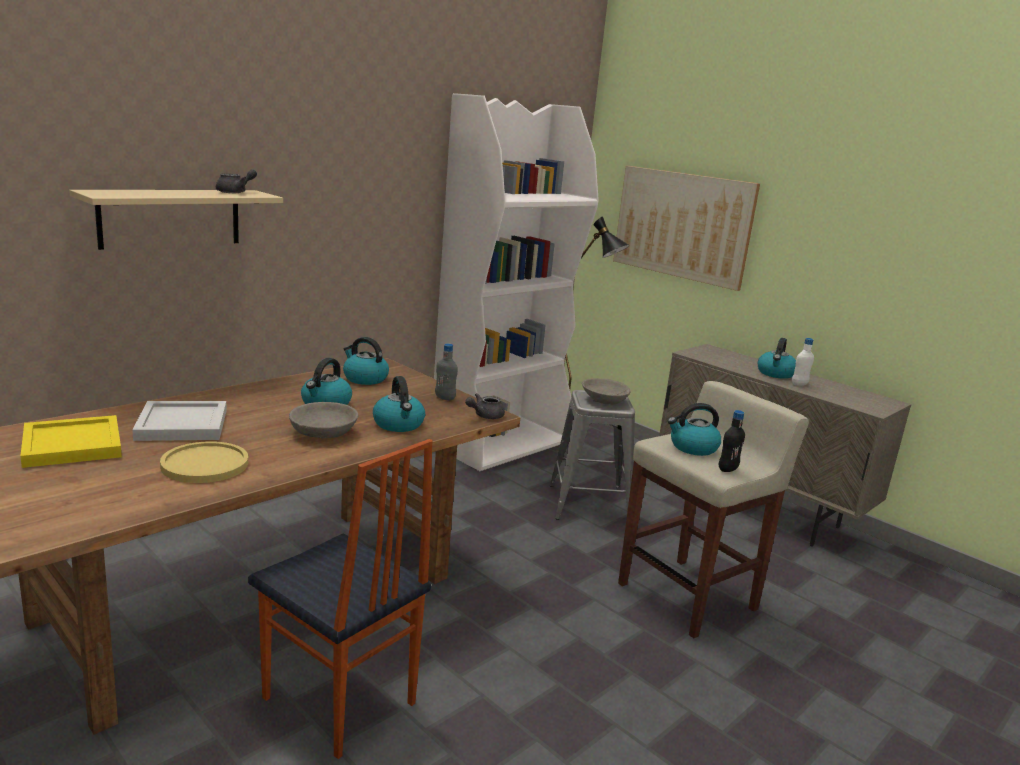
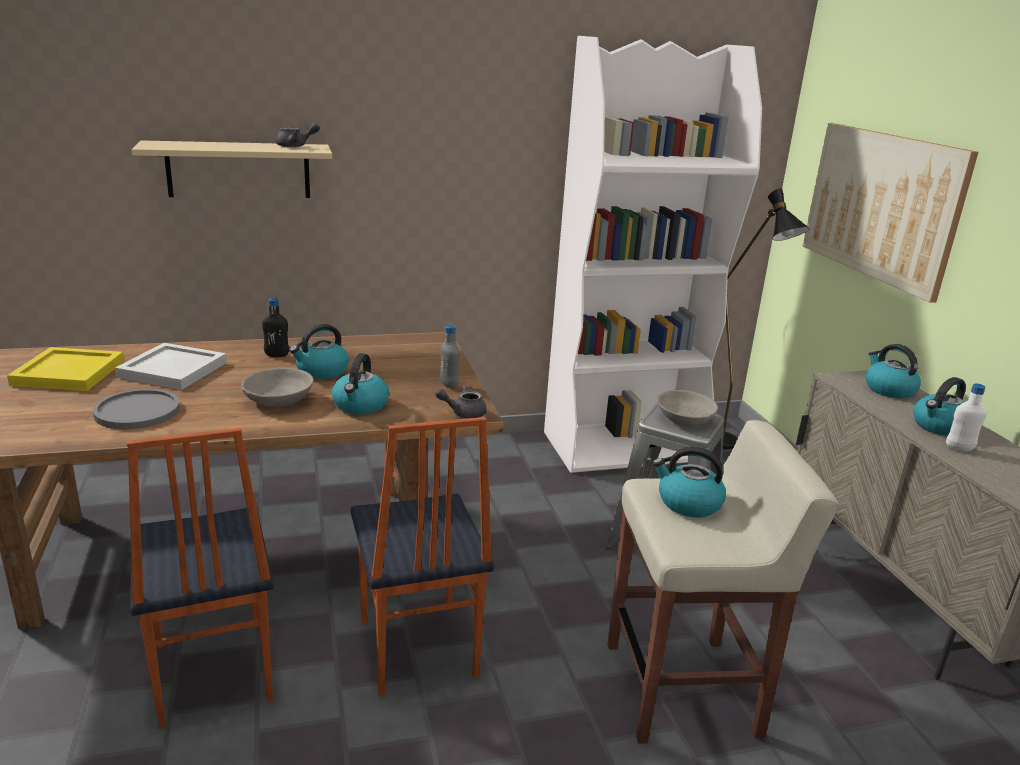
camera: 30 degrees right, 5 degrees up
(205, 464) = (137, 411): yellow plate -> grey plate
(364, 378) = (396, 350): kettle -> kettle (888, 389)
(489, 629) = (415, 649): none -> chair
(727, 469) = (699, 543): black bottle -> black bottle (277, 355)

